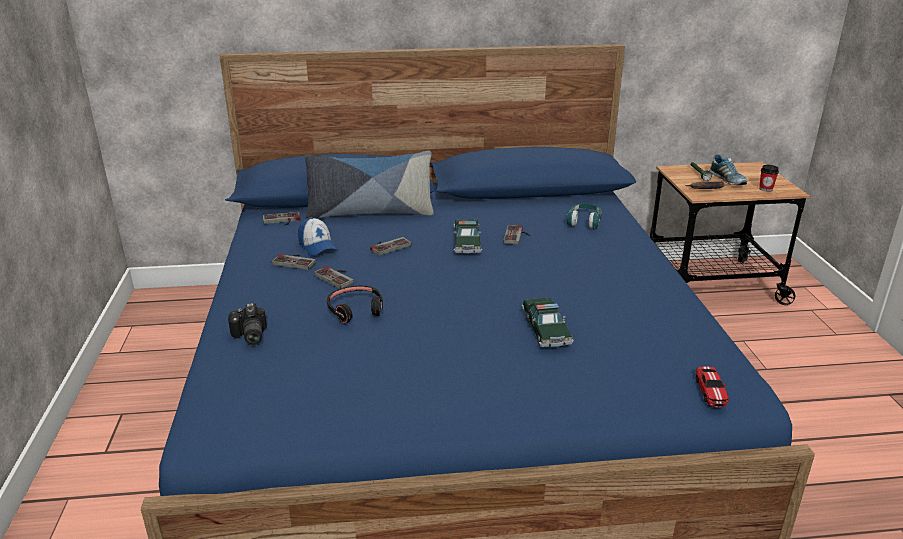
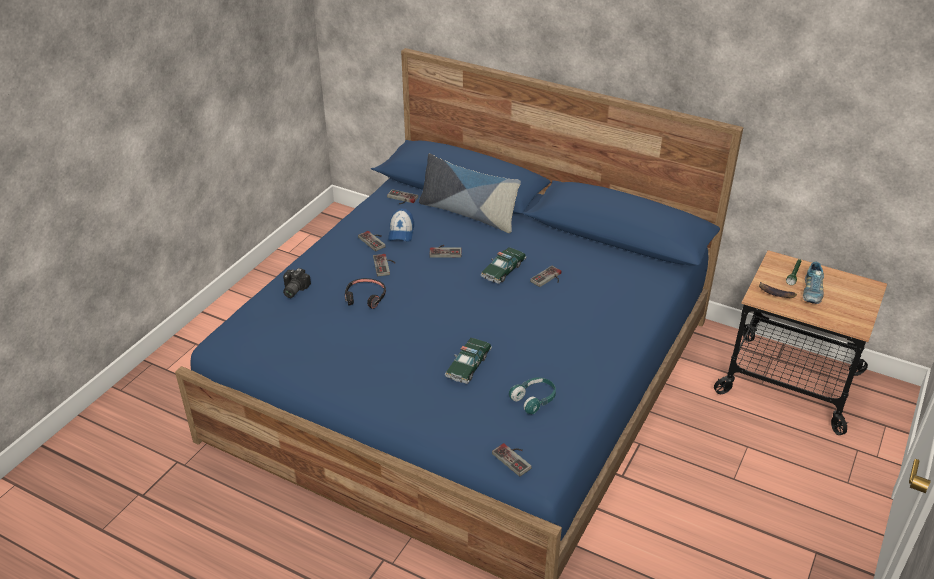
camera: 35 degrees right, 10 degrees up
(584, 222) = (618, 286): turquoise headphones -> turquoise headphones (534, 400)
(711, 390) = (515, 458): toy car -> game controller
(765, 189) = (834, 316): cup -> none

